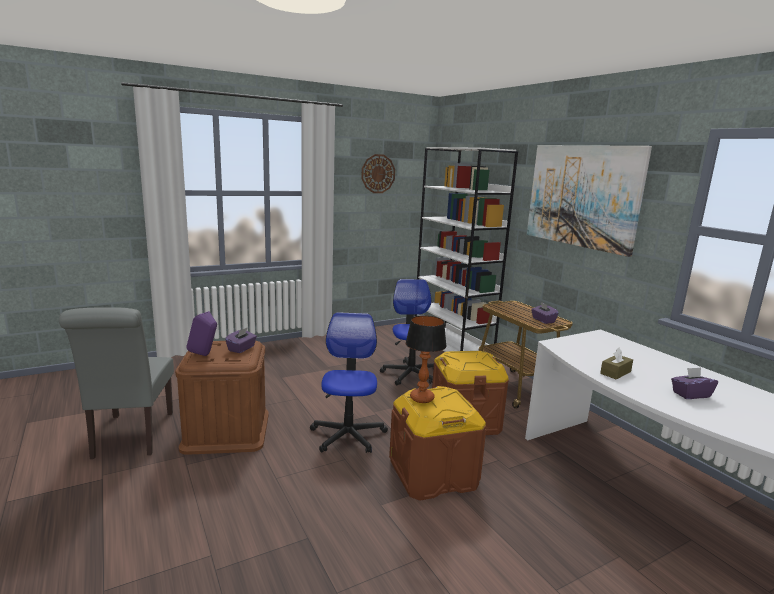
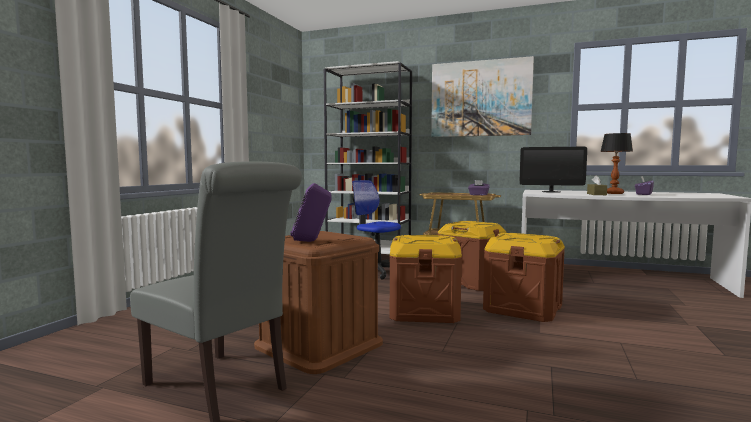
camera: 40 degrees left, 10 degrees down
(241, 348) = (328, 234): purple tissue box -> none
(348, 435) = (424, 311): office chair -> brown storage box
(378, 173) = (270, 94): wall clock -> none
(421, 398) = (512, 238): table lamp -> table lamp (613, 193)
(594, 346) = (551, 192): none -> monitor

